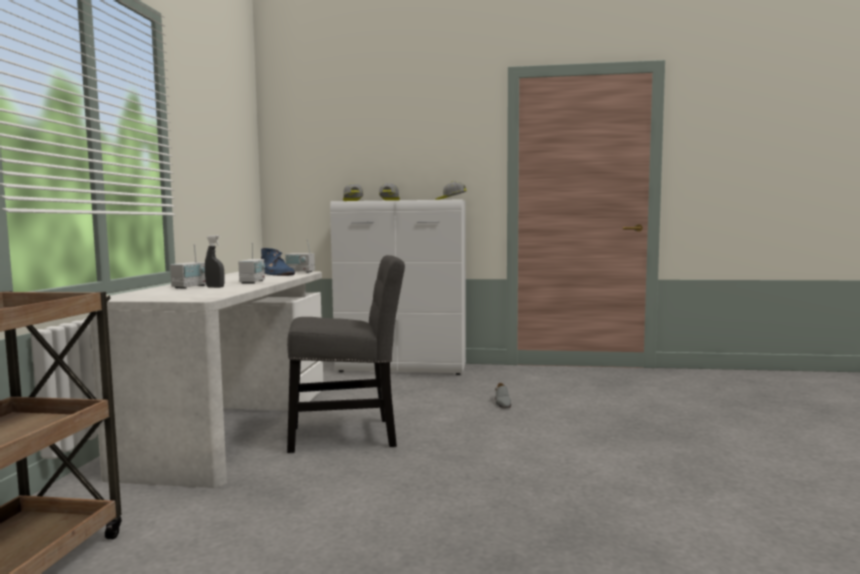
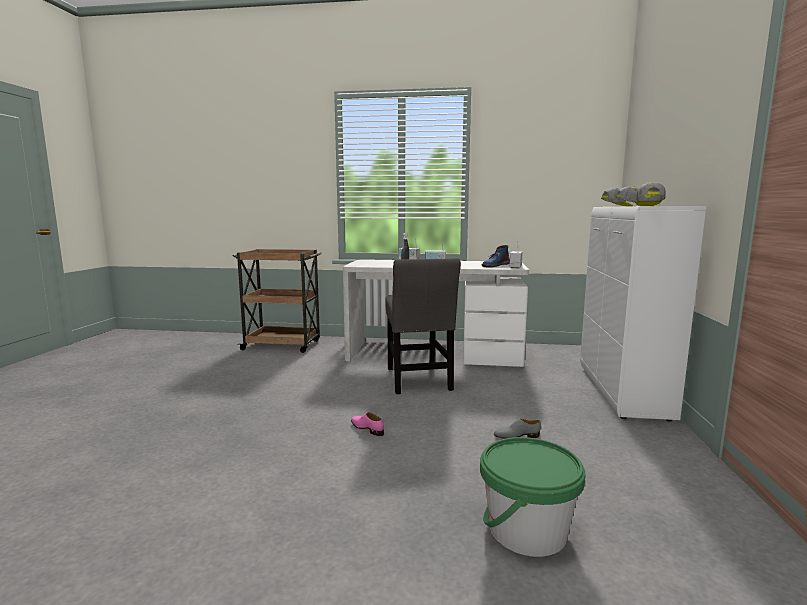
camera: 90 degrees right, 5 degrees up
(504, 458) = (367, 428): none -> pink shoe
(638, 409) = (527, 530): none -> green bucket

